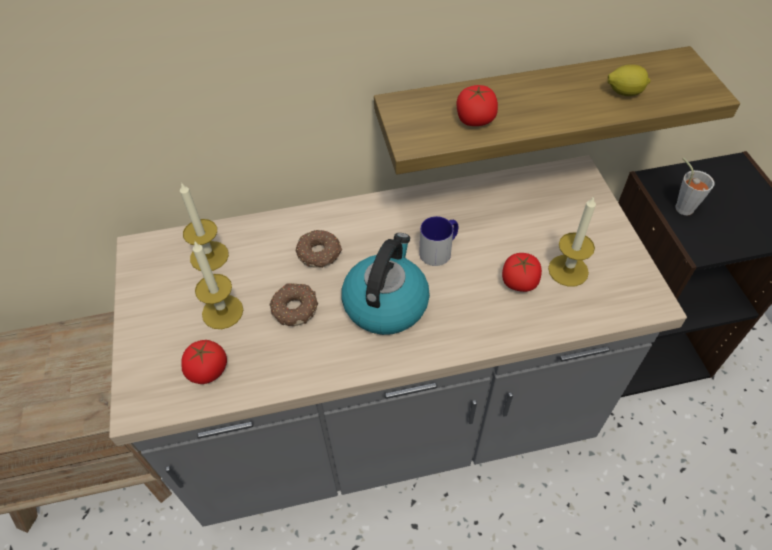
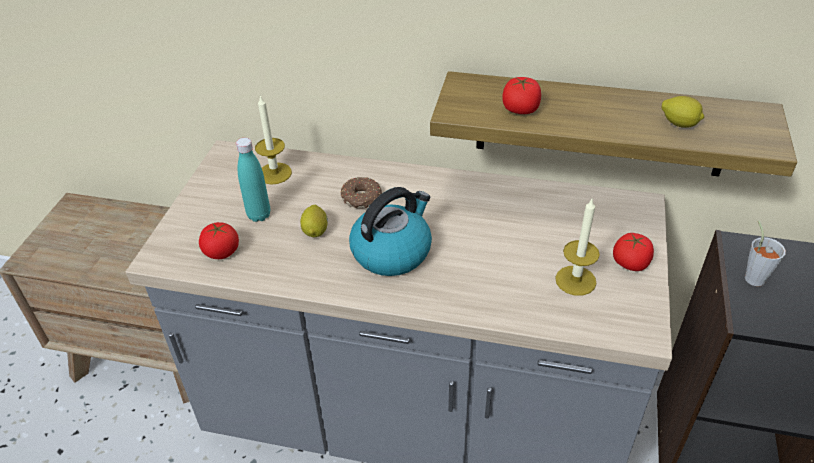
camera: 25 degrees right, 10 degrees down
(222, 312) = (259, 215): candle -> turquoise bottle
(295, 308) = (315, 231): donut -> lemon
(439, 250) = (466, 227): mug -> none
(519, 282) = (522, 274): tomato -> tomato (630, 263)

